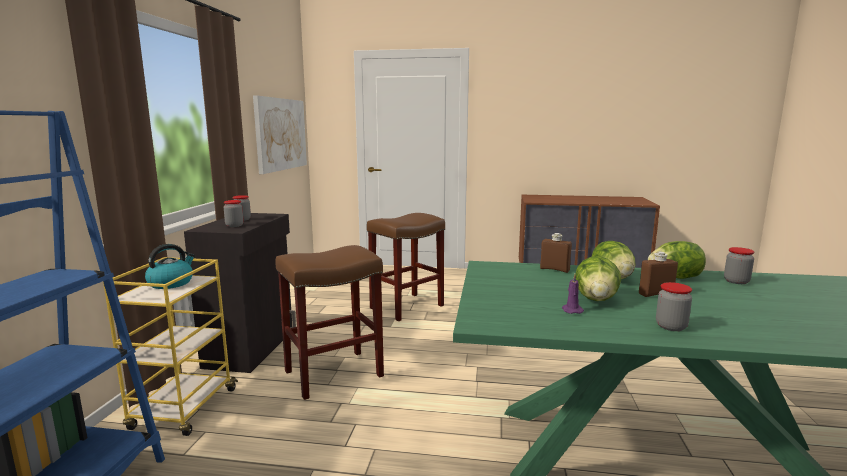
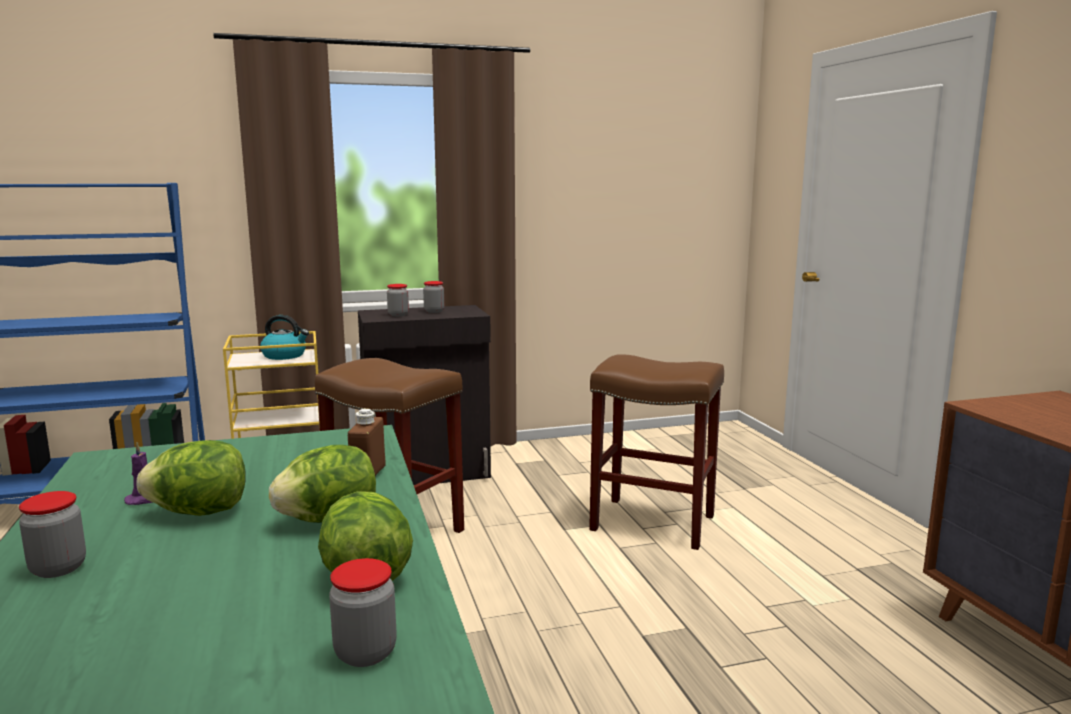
camera: 65 degrees right, 0 degrees up
(281, 134) = (654, 205): picture -> none
(656, 294) = (237, 557): brown bottle -> none

